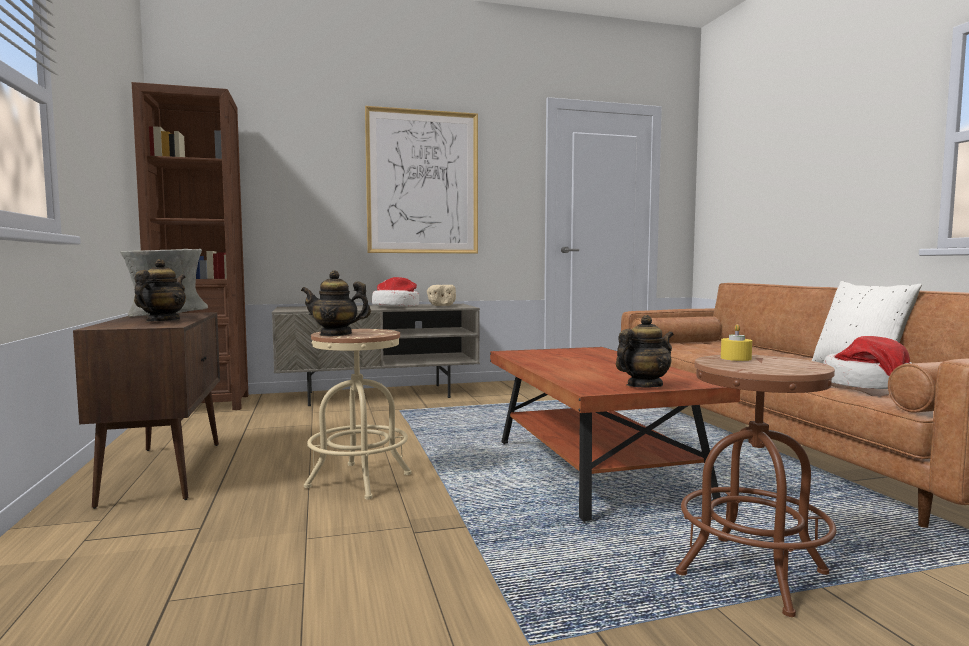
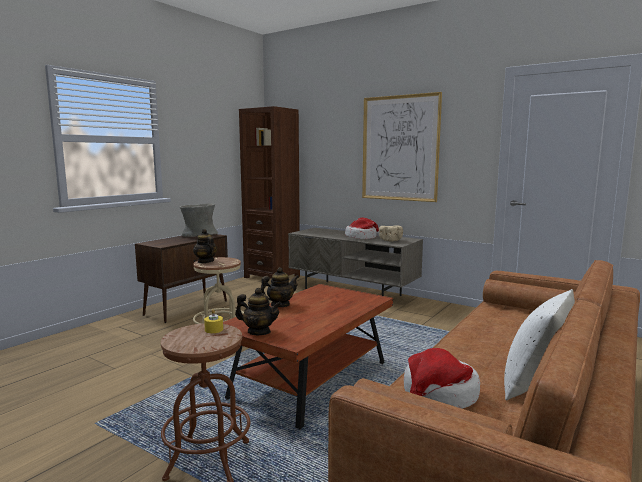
camera: 50 degrees right, 5 degrees up
(162, 321) = (176, 241): teapot -> teapot (280, 305)

